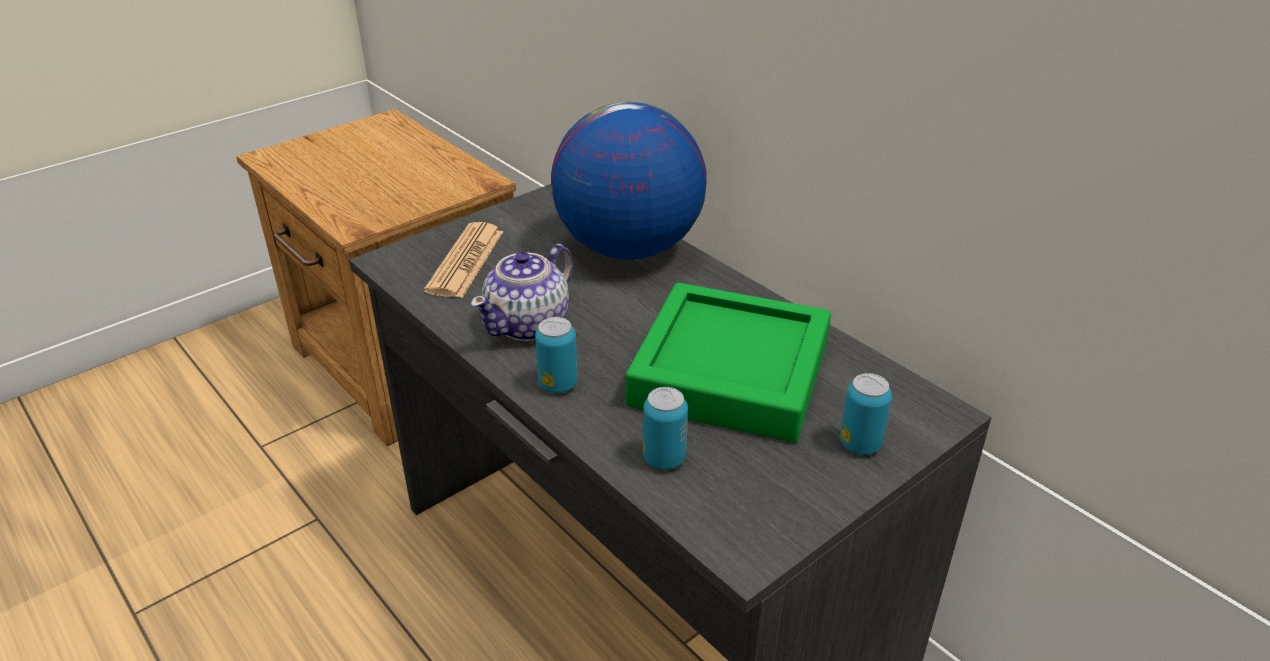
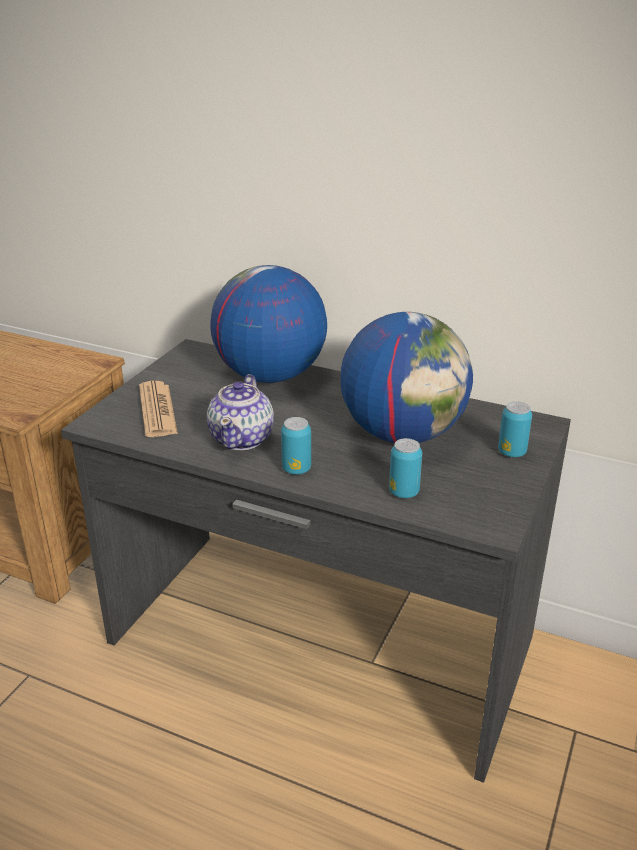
camera: 25 degrees left, 5 degrees down
(730, 373) = (403, 434): green tray -> globe

